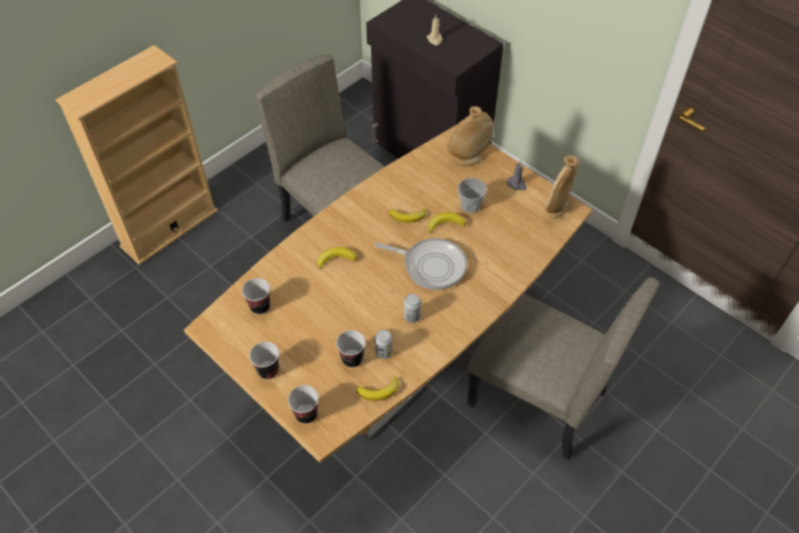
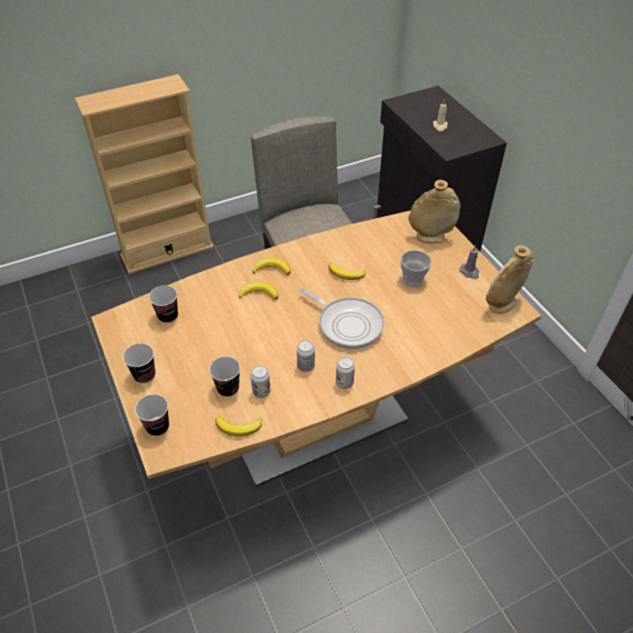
camera: 20 degrees right, 5 degrees down
(445, 224) = (380, 290): banana -> banana (272, 269)
(453, 322) = (344, 383): none -> can
(536, 399) = (438, 502): beige chair -> none

